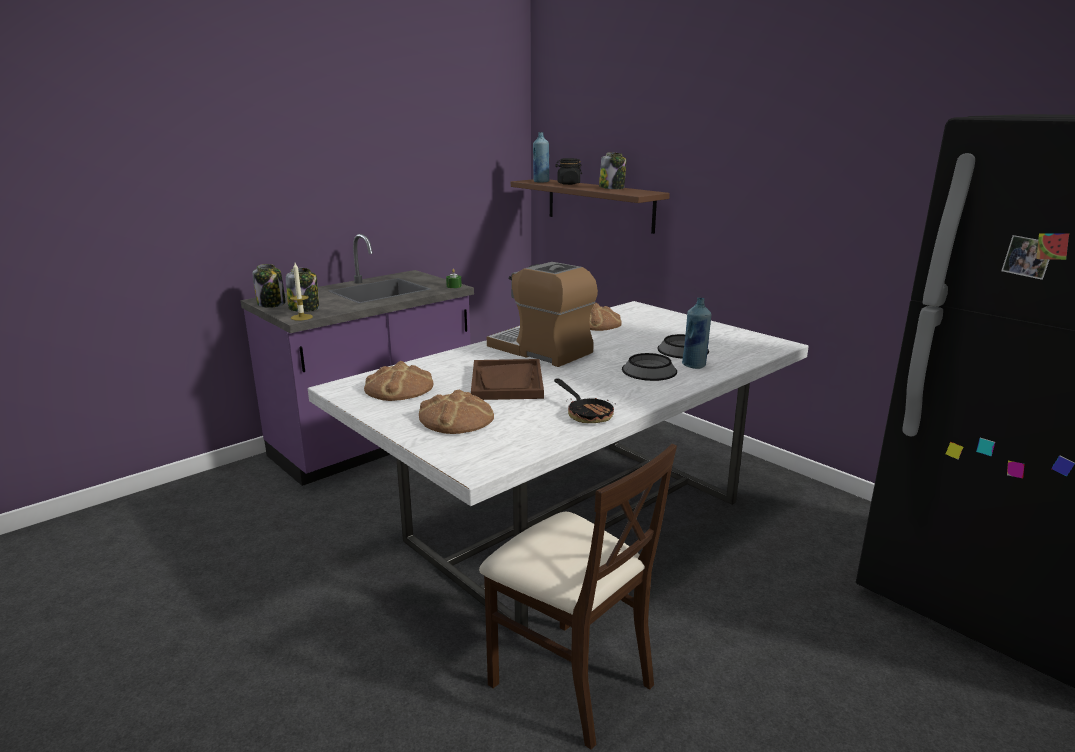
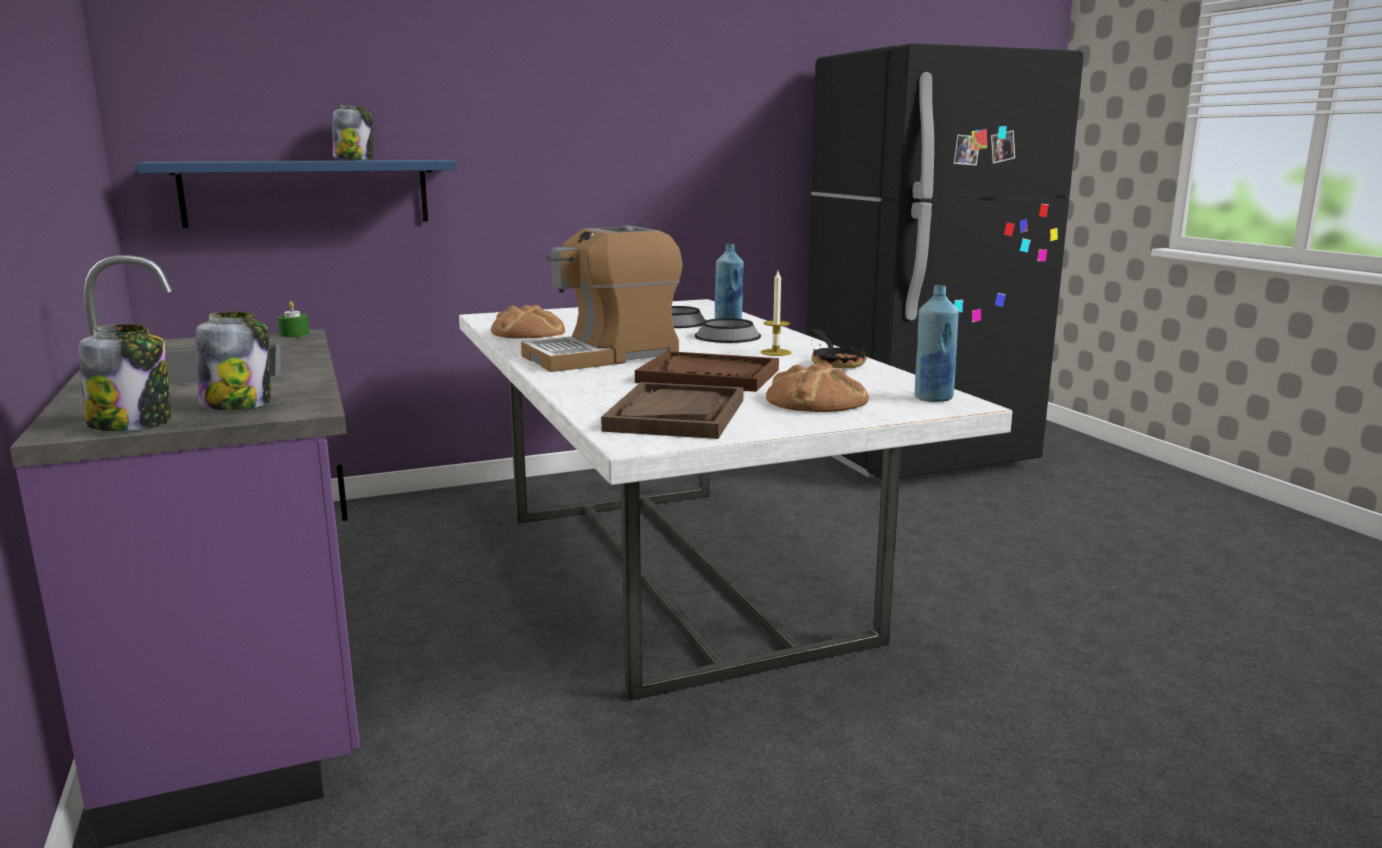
camera: 70 degrees left, 5 degrees down
(301, 317) = (306, 407): candle -> candle (776, 352)
(399, 388) = (676, 415): bread -> brown tray
(541, 182) = (197, 161): blue bottle -> blue bottle (932, 398)
(568, 184) = (257, 160): black jar -> none
(570, 681) = (970, 630): beige chair -> none
(586, 413) = (835, 363): frying pan -> frying pan turned 90 degrees clockwise
(599, 204) = (307, 192): brown shelf -> blue shelf

